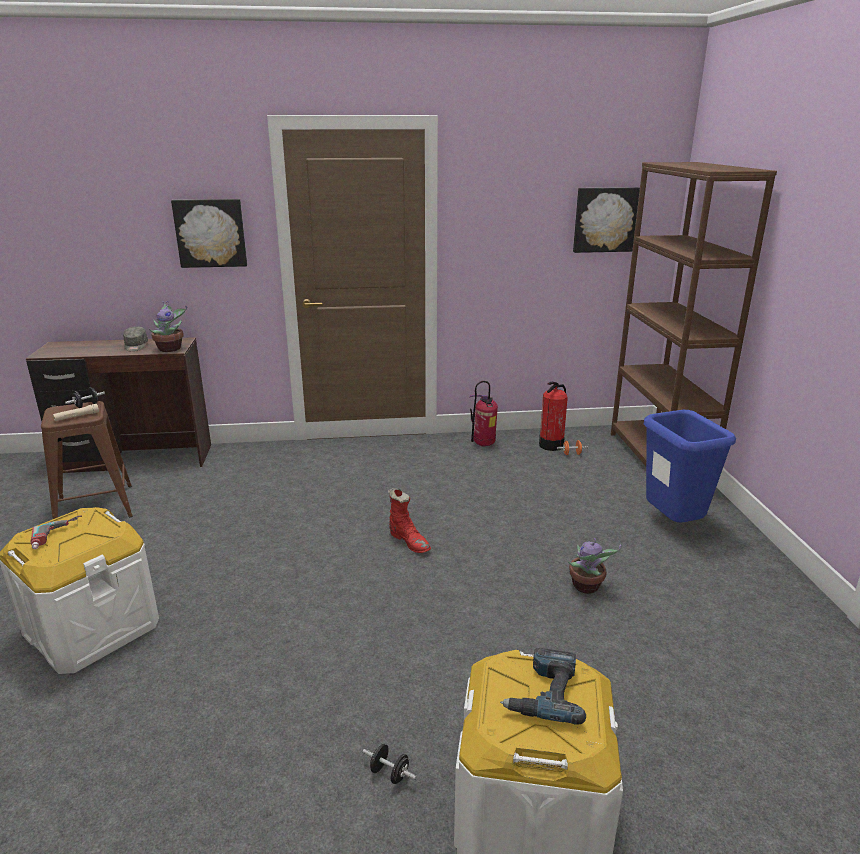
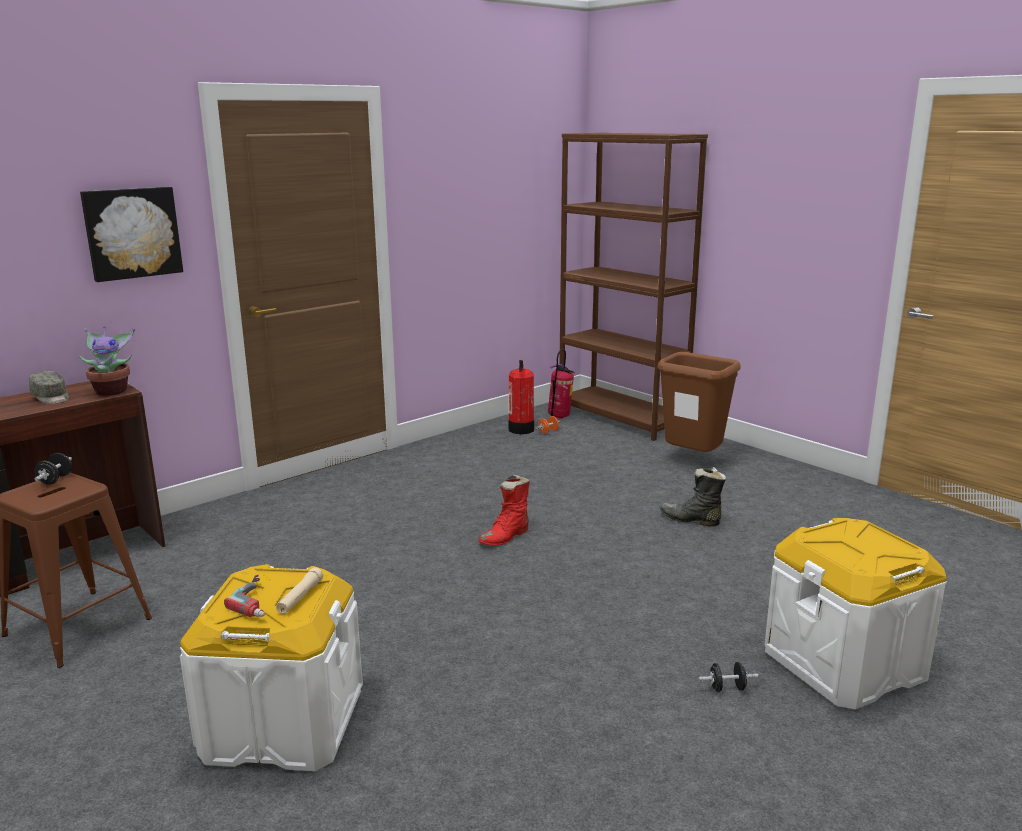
camera: 35 degrees left, 5 degrees down
(77, 416) = (67, 492): beige flashlight -> beige flashlight (300, 597)
(409, 542) = (505, 537): red boot -> red boot turned 120 degrees clockwise
(483, 445) = (459, 444): fire extinguisher -> fire extinguisher (559, 417)
(544, 692) = (855, 540): power drill -> none
(586, 587) = (690, 520): potted plant -> black boot
(605, 219) = (528, 191): picture -> none
(672, 525) = (693, 460): blue trash can -> brown trash can

